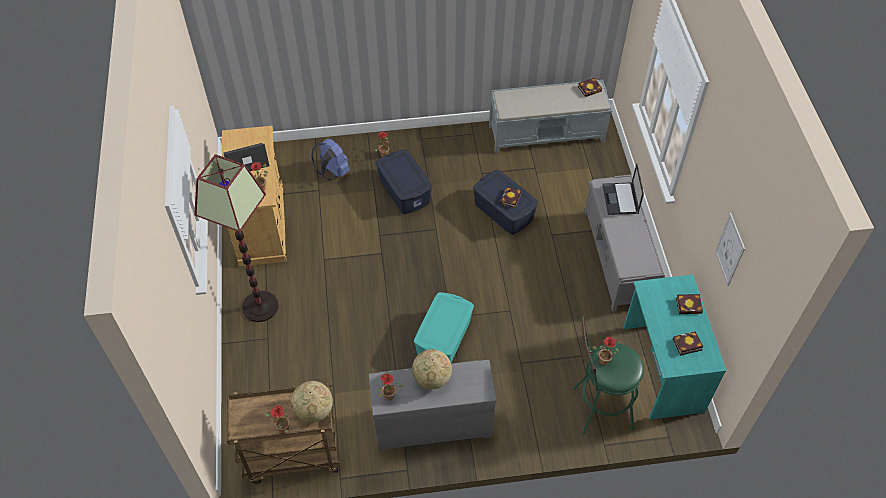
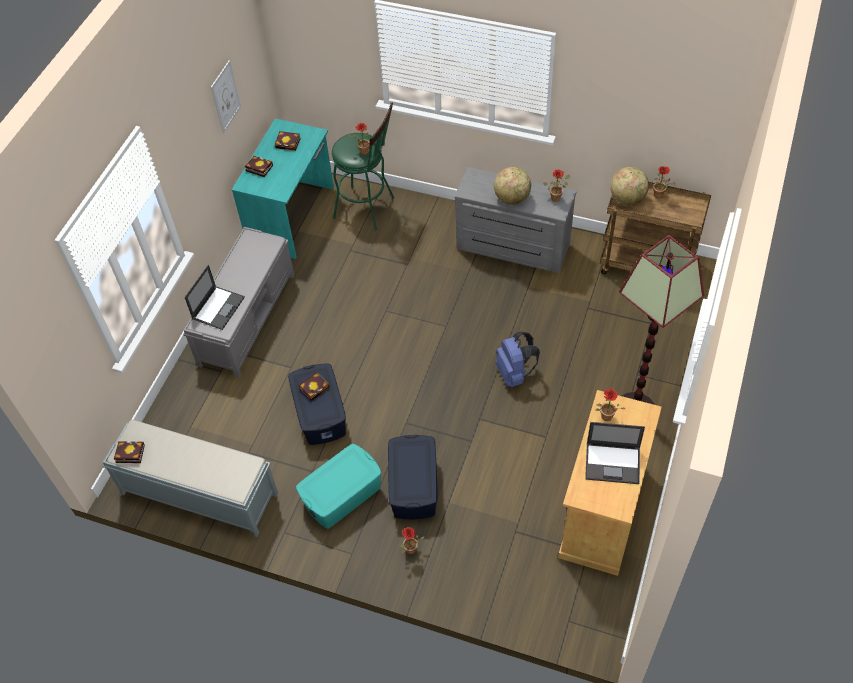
camera: 150 degrees left, 0 degrees up
(332, 172) = (488, 550): blue backpack -> blue backpack (515, 373)
(443, 338) = (463, 310): turquoise storage box -> turquoise storage box (342, 495)

